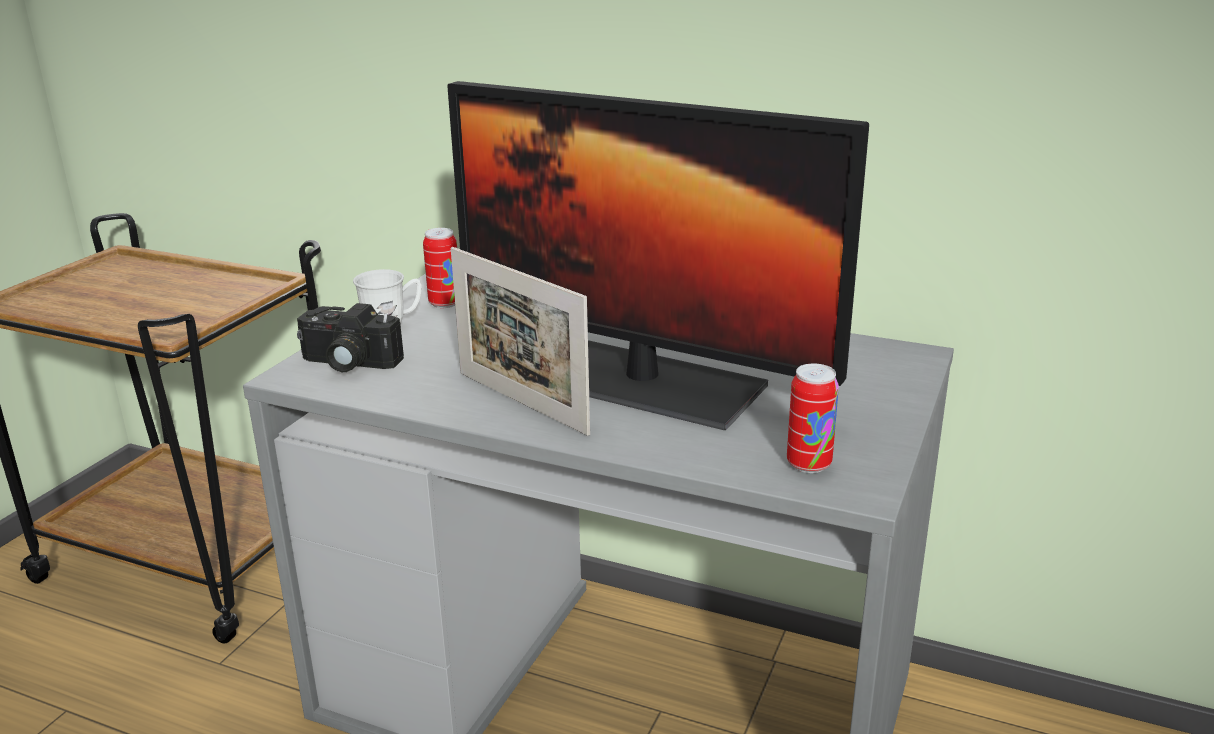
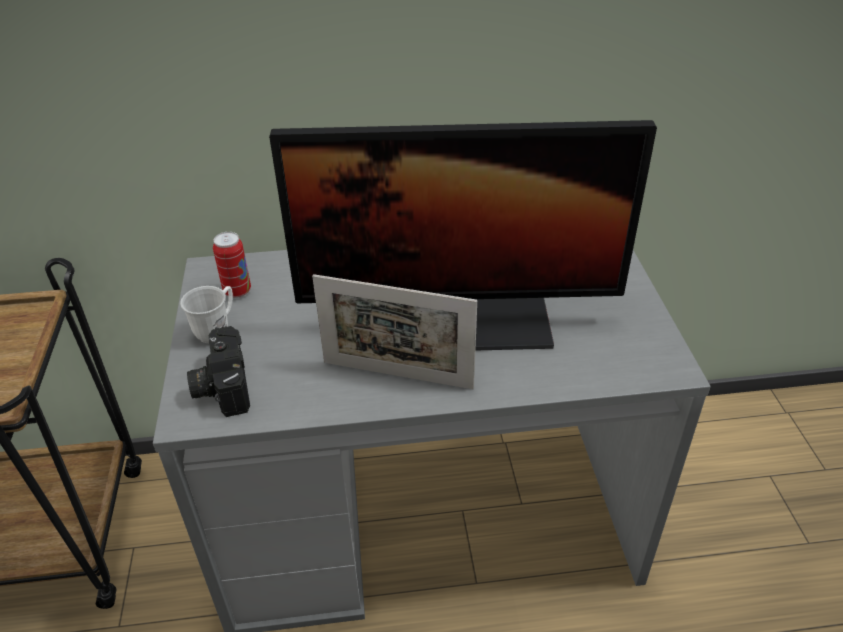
camera: 30 degrees left, 15 degrees up
(347, 363) = (221, 385): camera -> camera turned 90 degrees clockwise
(808, 464) = (627, 358): can -> none

